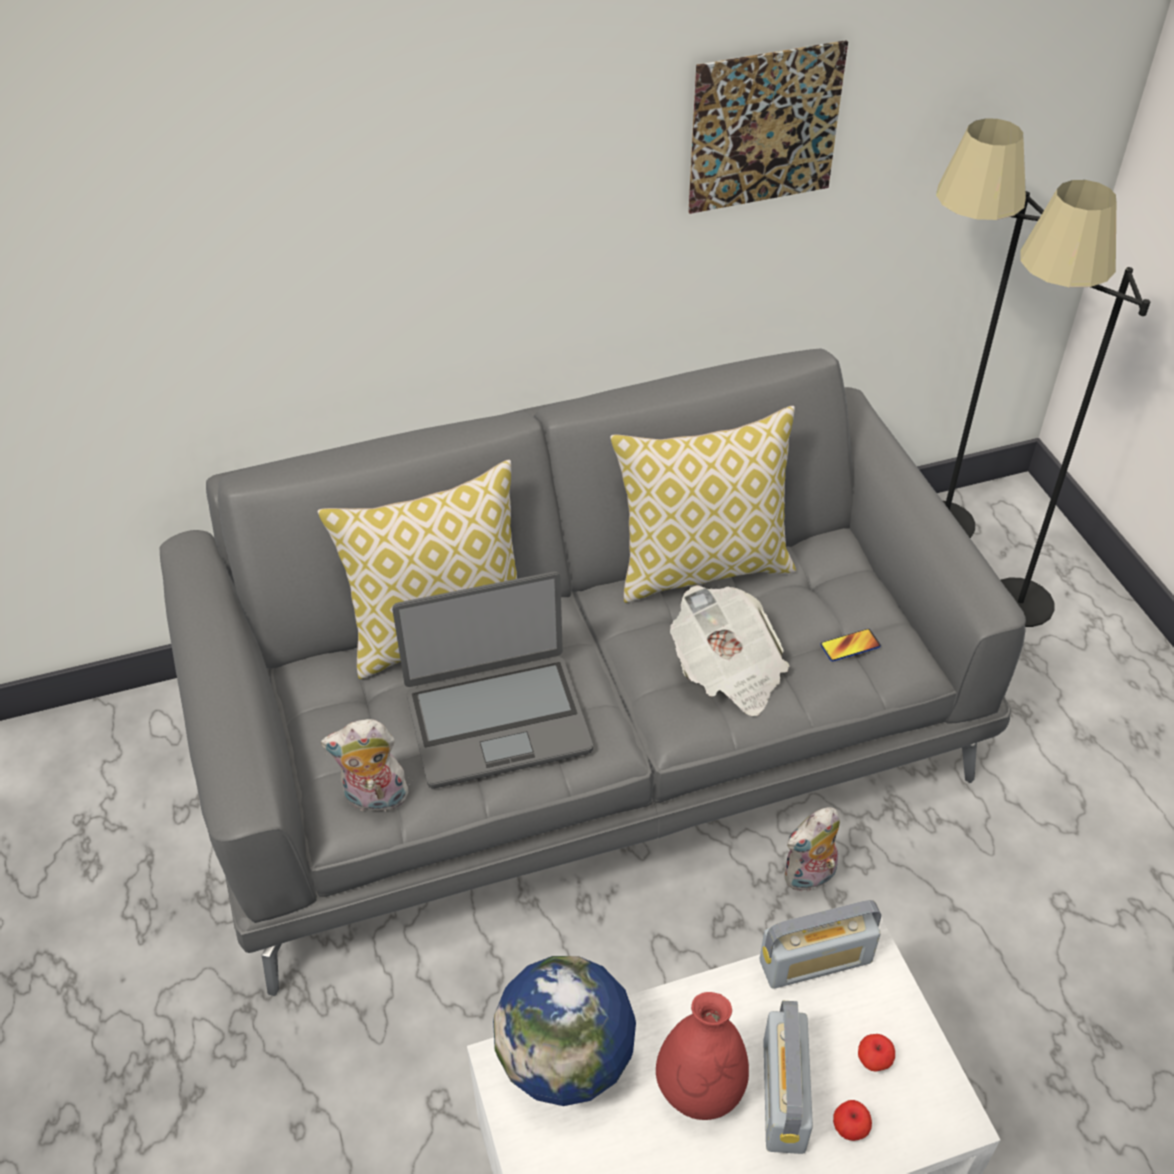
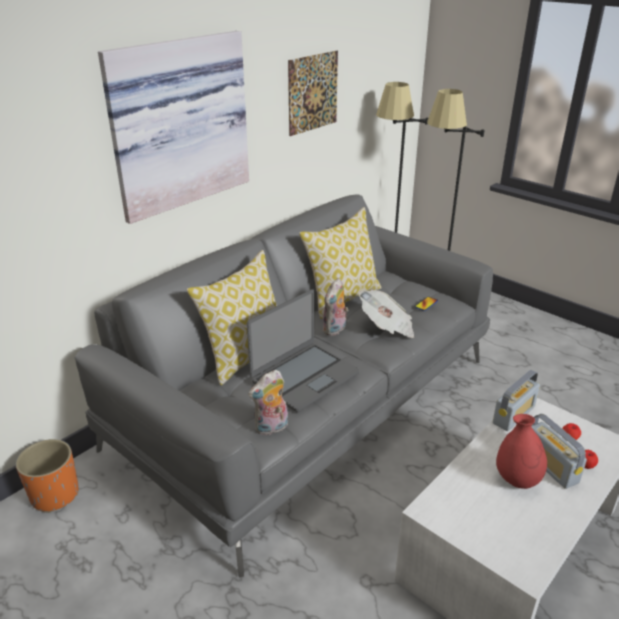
camera: 30 degrees left, 15 degrees down
(119, 731) = (55, 494): none -> orange planter
(400, 185) = (178, 123): none -> picture
(566, 1060) = (451, 496): globe -> none
(809, 877) = (449, 418): plush toy -> plush toy (335, 330)

